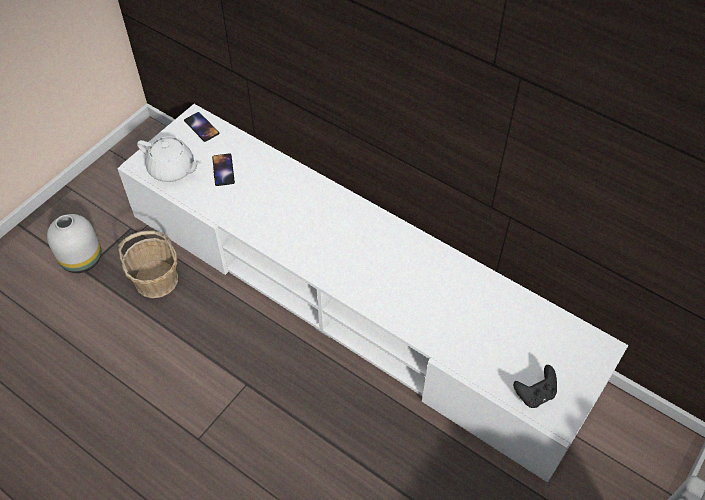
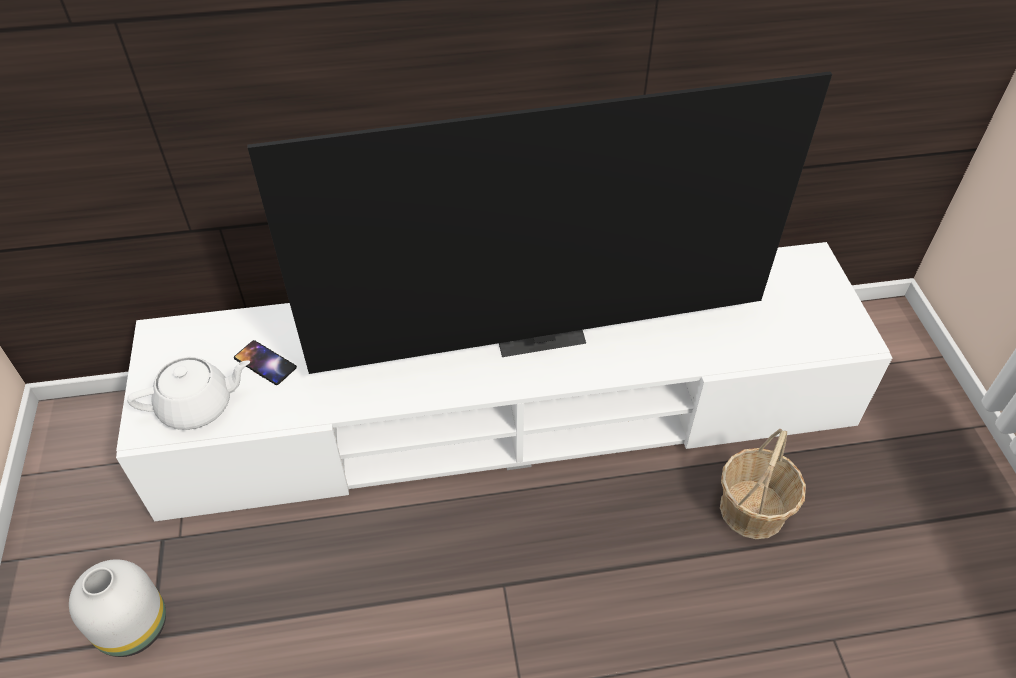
camera: 45 degrees left, 5 degrees down
(157, 280) = (267, 568): basket -> basket (753, 509)
(201, 127) = (179, 337): phone -> none
(375, 257) = (538, 328): none -> television
(535, 394) = (817, 335): black game controller -> none

